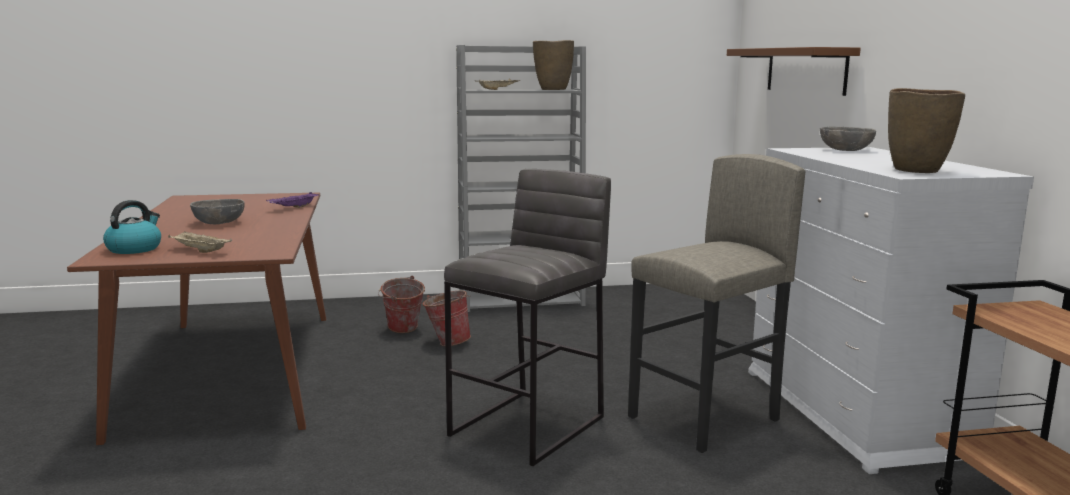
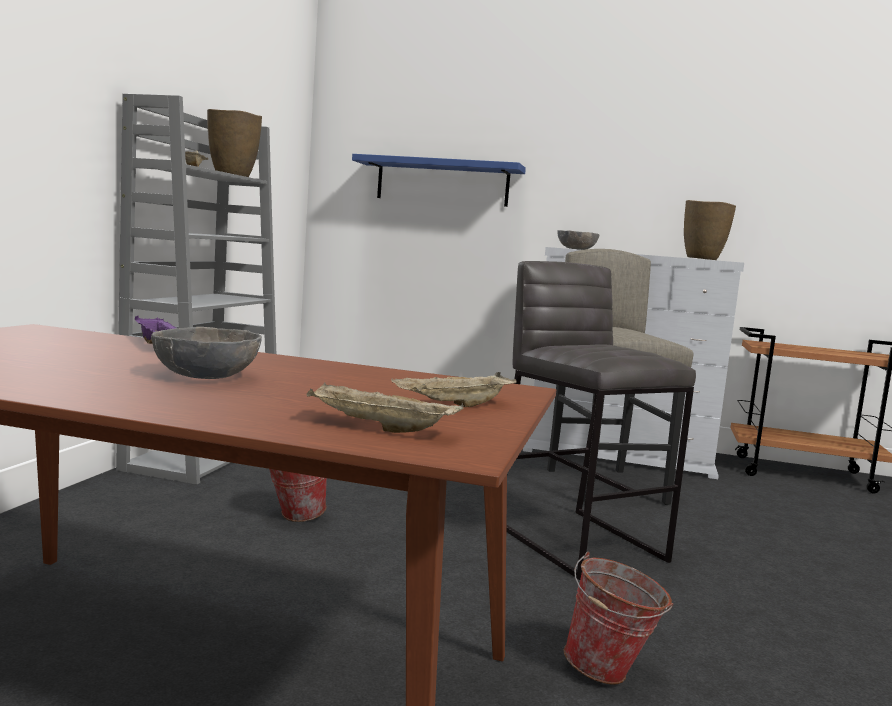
camera: 65 degrees left, 5 degrees down
(134, 249) = (378, 428): kettle -> beige tray
(402, 331) = (207, 528): bucket -> bucket (611, 674)
(805, 70) = (442, 182): brown shelf -> blue shelf

